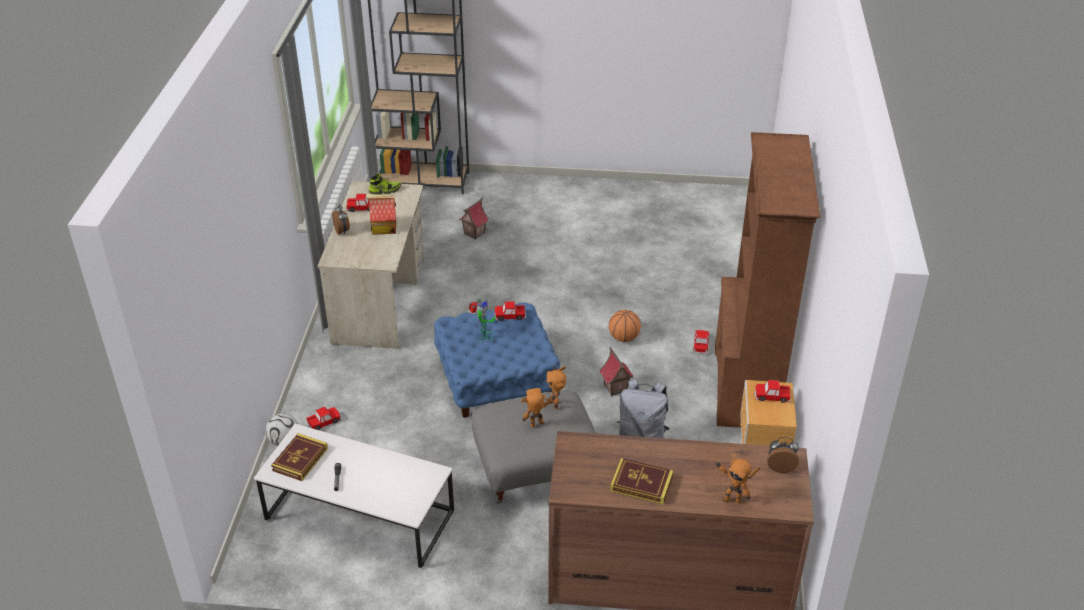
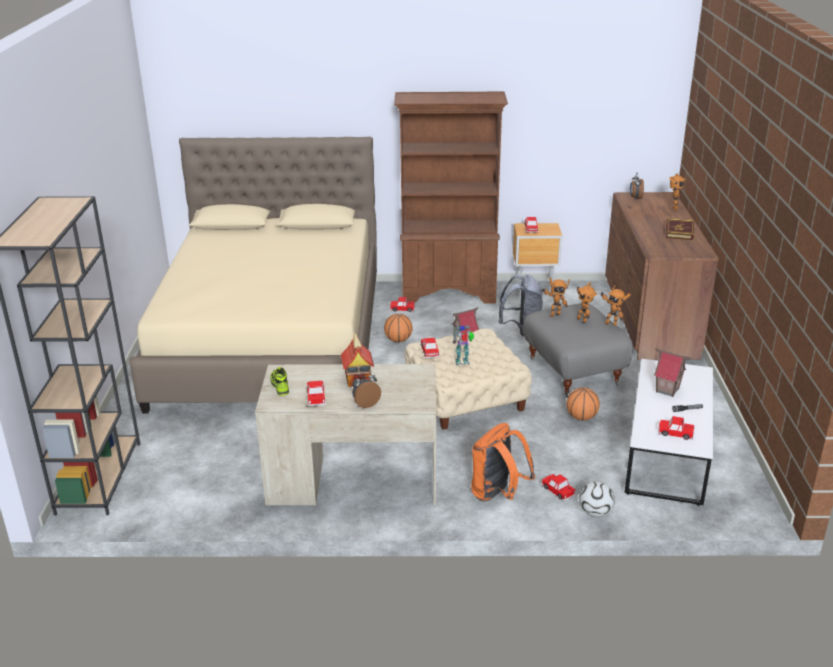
camera: 95 degrees left, 10 degrees down
(300, 459) = (675, 433): book -> toy car
(332, 382) = (497, 494): none -> orange backpack
(439, 460) = (581, 417): none -> basketball
(474, 233) = (226, 429): toy house -> toy house (667, 390)
(496, 378) = (465, 397): blue ottoman -> beige ottoman
(527, 450) = (611, 323): none -> toy robot
(630, 253) = (272, 340): none -> beige bed

